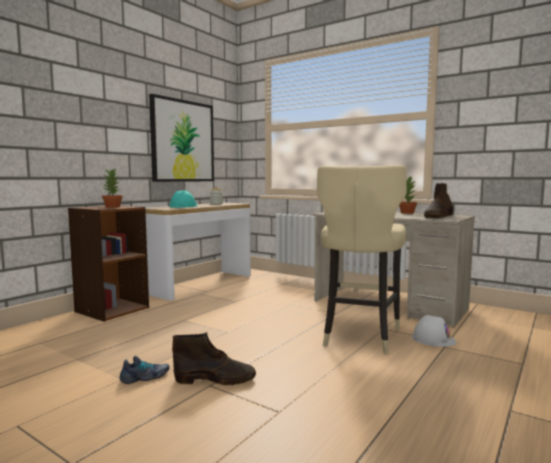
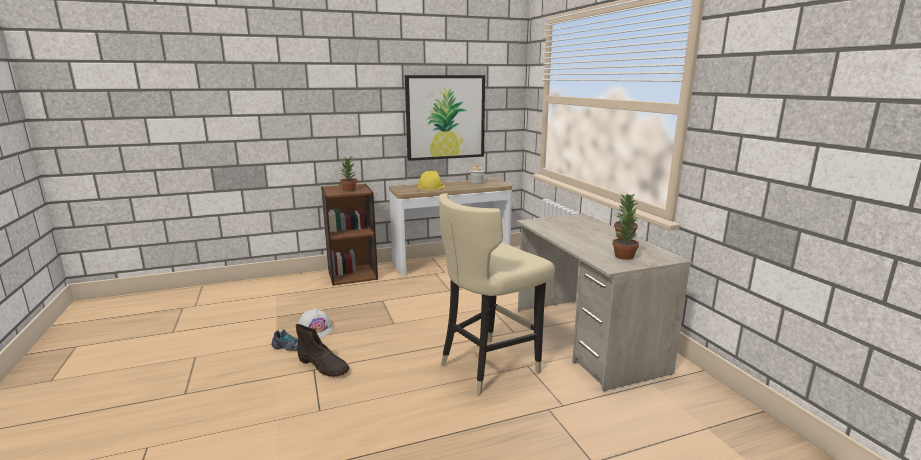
camera: 35 degrees right, 10 degrees up
(183, 206) = (431, 187): turquoise hard hat -> yellow hard hat
(433, 339) = (553, 396): white hard hat -> white hard hat (315, 329)
(438, 217) = (624, 256): brown boot -> potted plant

